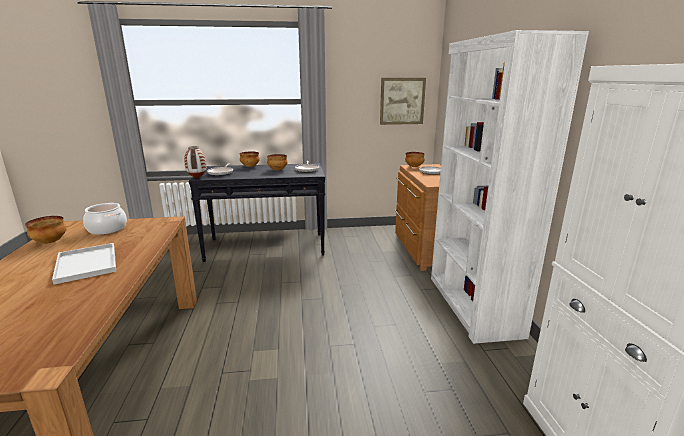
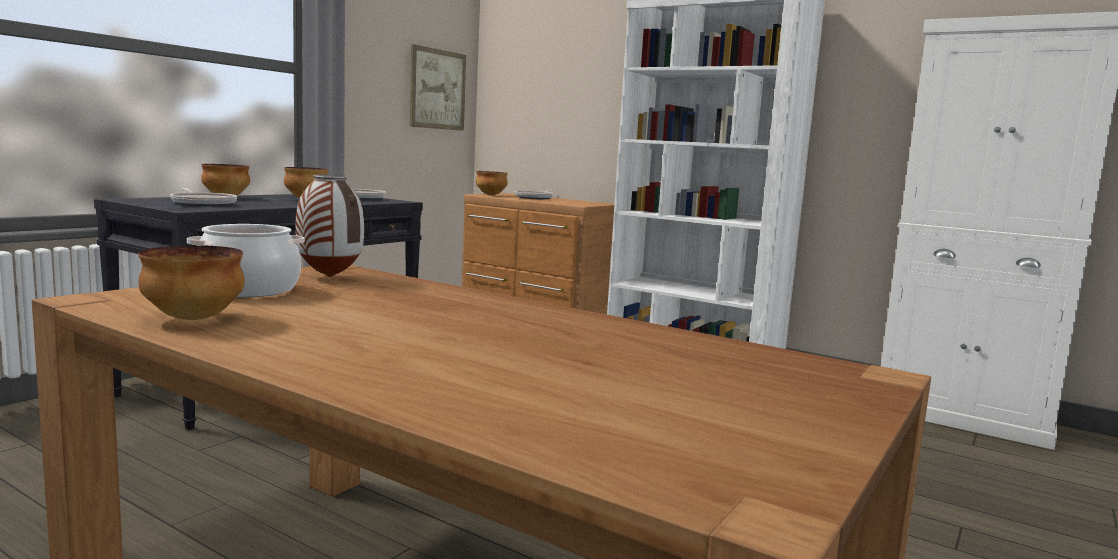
camera: 50 degrees left, 10 degrees down
(86, 263) = (435, 319): white tray -> none
(197, 178) = (183, 210): vase -> vase (328, 277)

